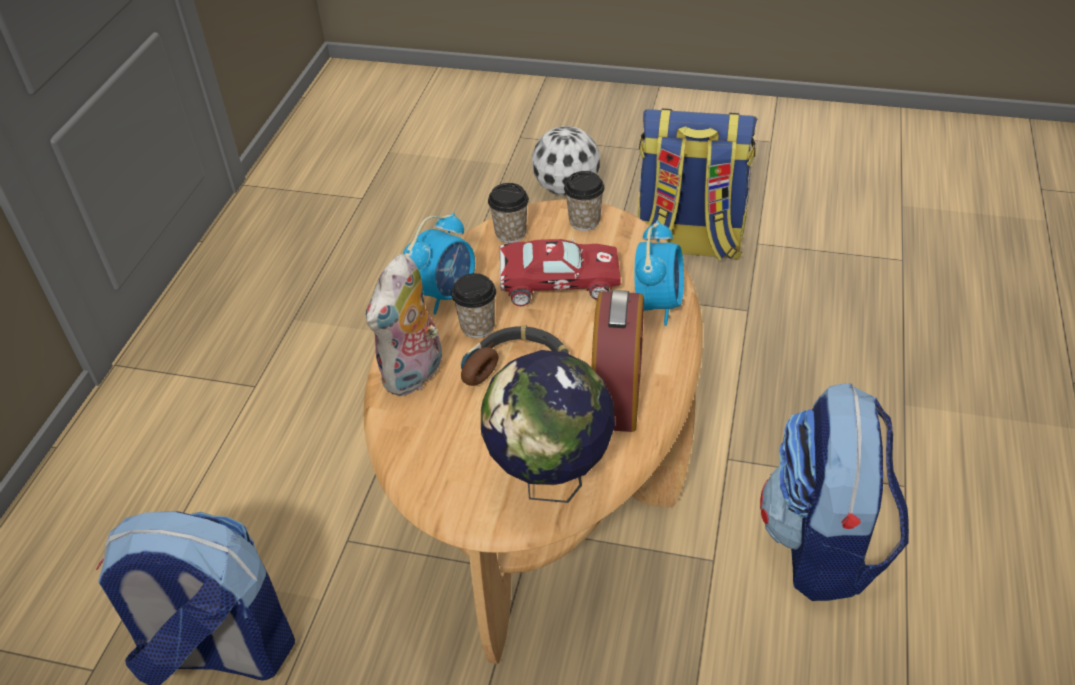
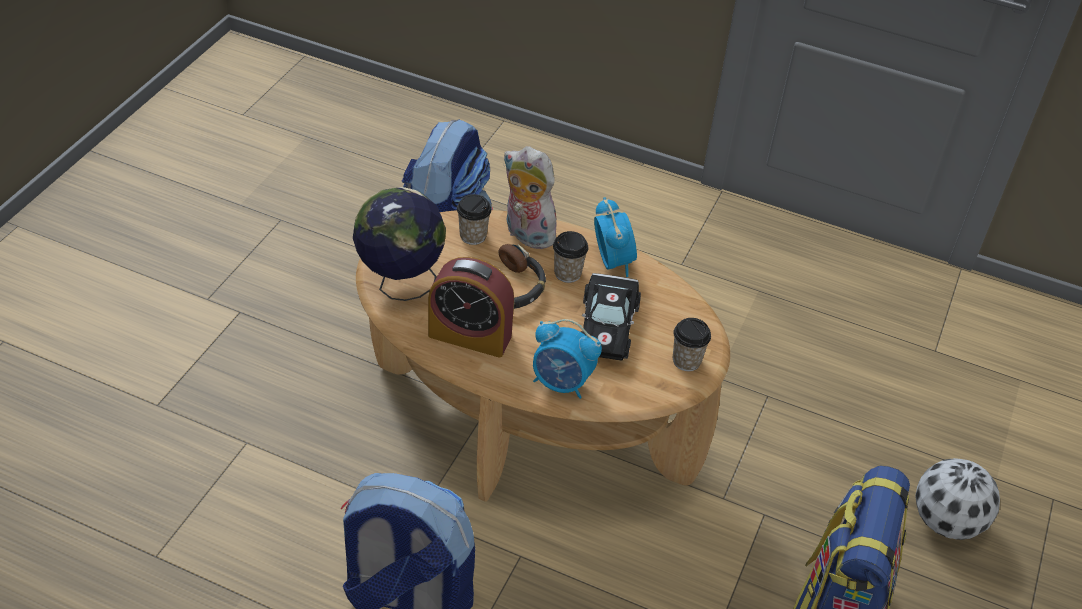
camera: 95 degrees right, 0 degrees up
(445, 293) = (612, 262): alarm clock -> alarm clock turned 150 degrees counterclockwise
(510, 233) = (680, 311): cup -> cup (473, 236)
(554, 283) = (607, 325): red toy car -> black toy car

